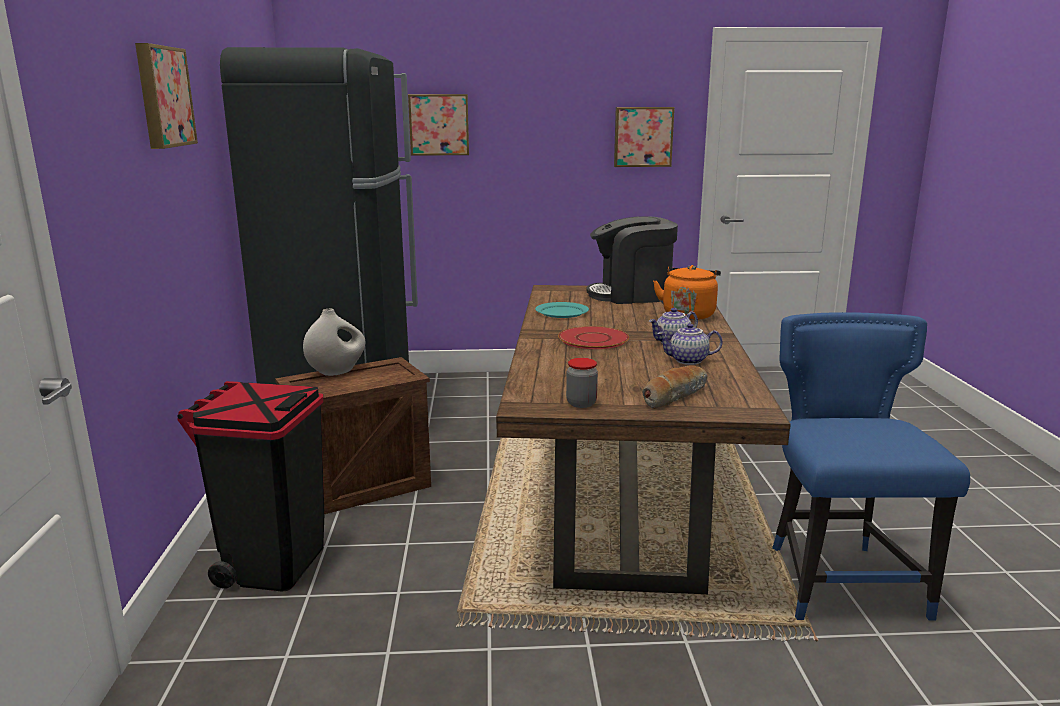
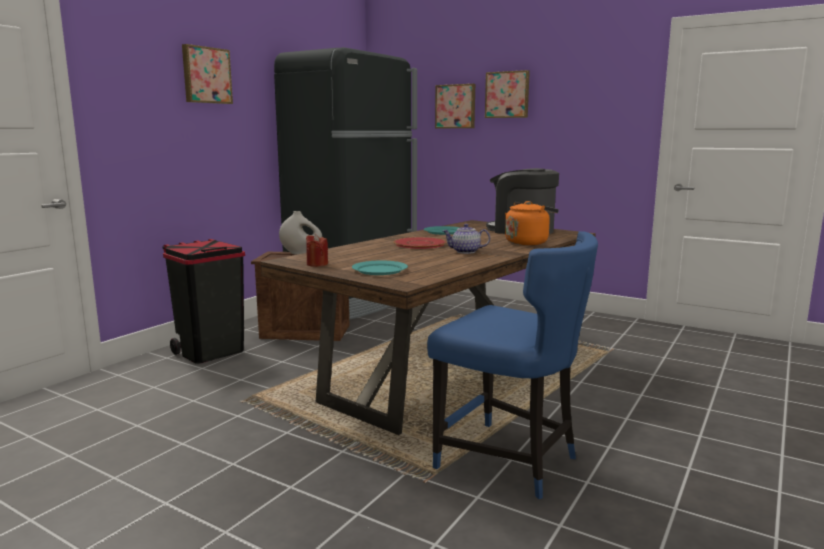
camera: 35 degrees right, 5 degrees down
(581, 403) = (317, 264): jar -> red candle
(643, 137) = (606, 113): picture -> picture (507, 95)
(674, 395) = (380, 270): bread -> turquoise plate
(688, 361) = (445, 259): teapot -> none
(840, 580) = (510, 462): blue chair -> blue chair turned 90 degrees clockwise

